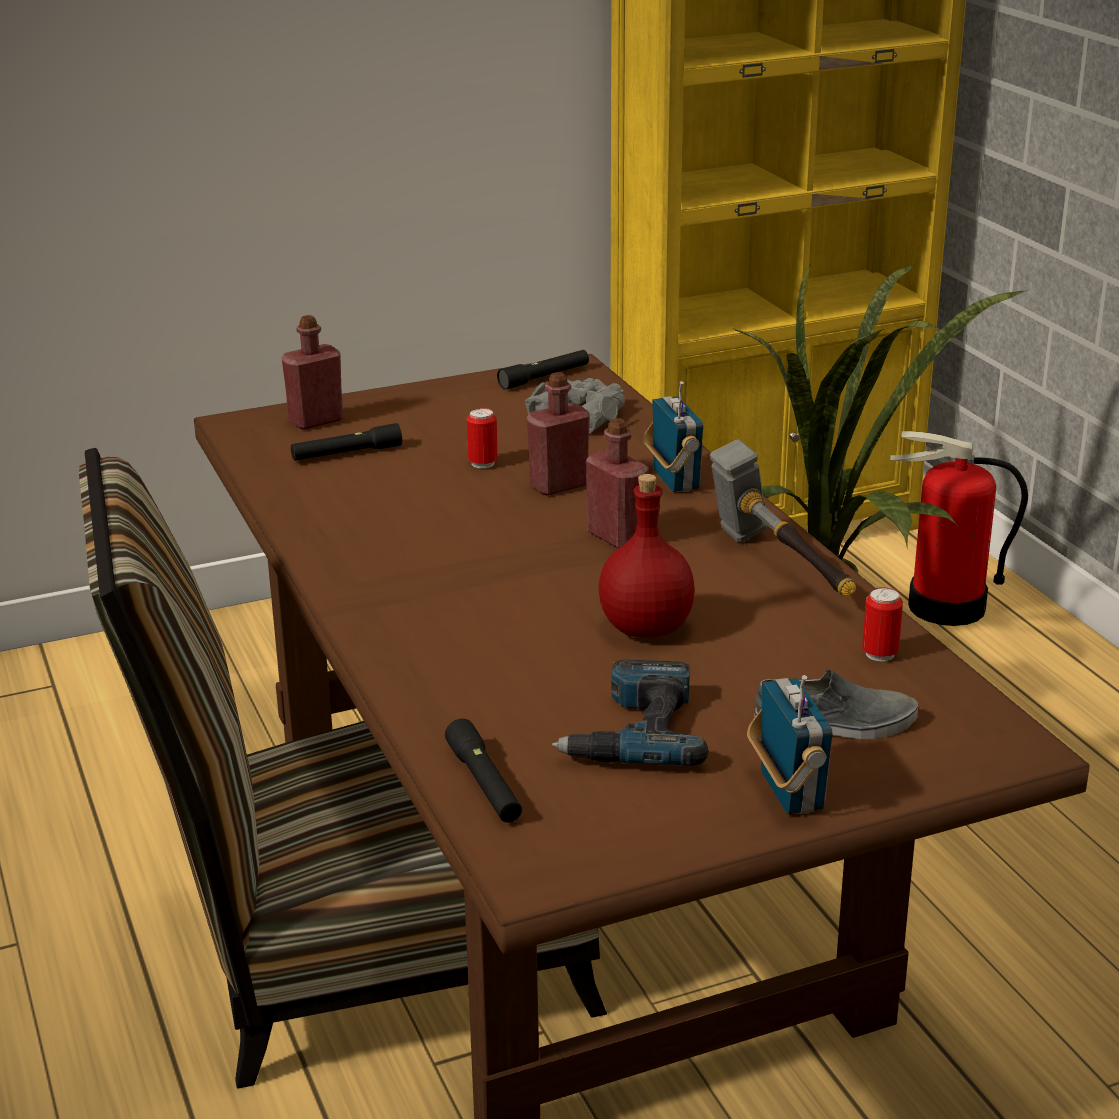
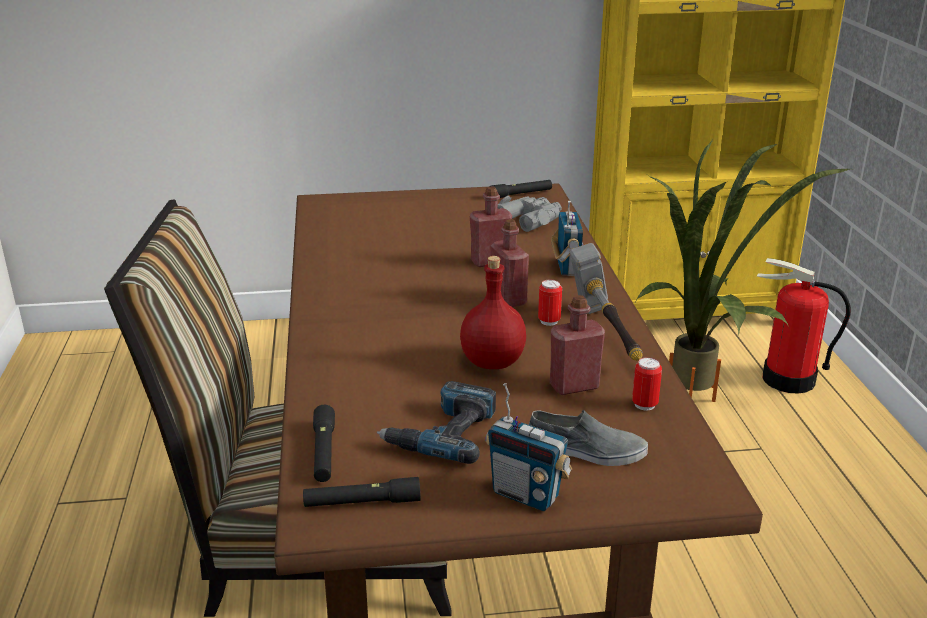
camera: 15 degrees right, 0 degrees up
(316, 421) = (366, 205): red bottle -> red bottle (574, 386)
(346, 453) = (371, 226): black flashlight -> black flashlight (362, 502)
(483, 463) = (450, 242): can -> can (549, 321)
(789, 792) = (526, 494): radio -> radio turned 120 degrees clockwise

